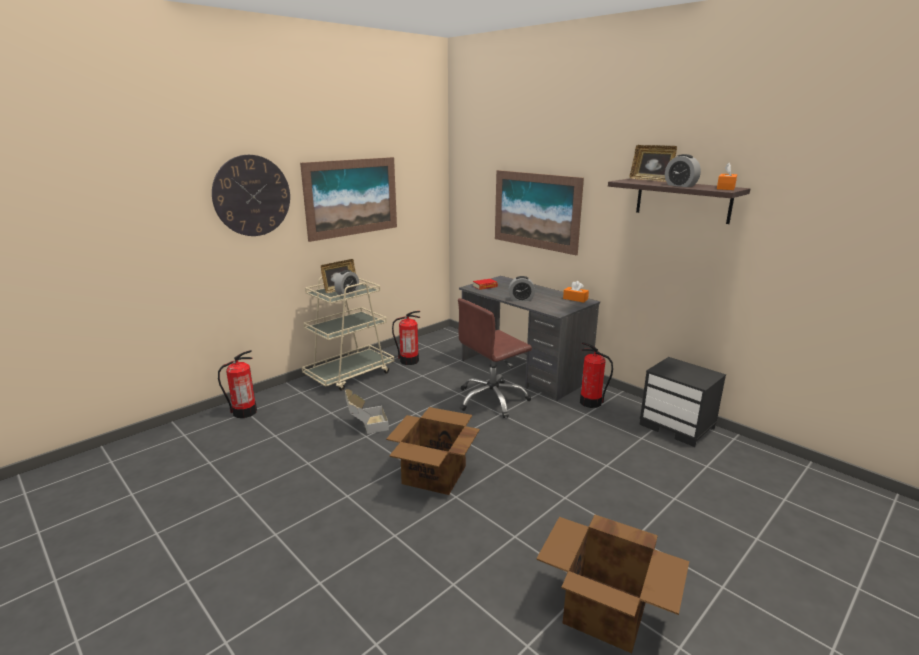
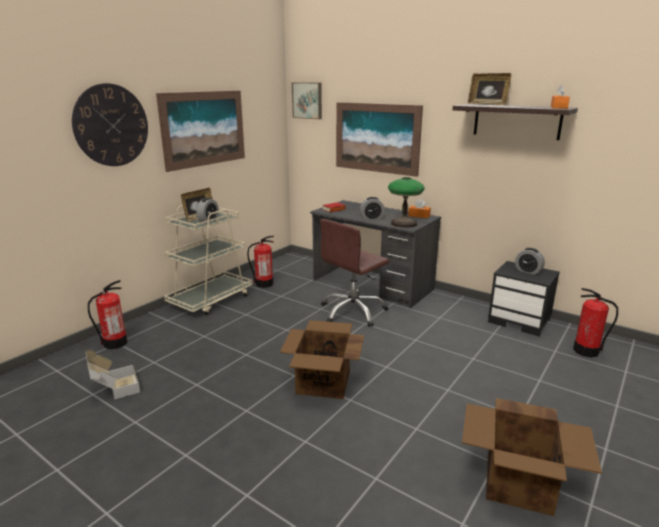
camera: 10 degrees left, 0 degrees up
(366, 425) = (242, 344): cardboard box -> cardboard box (114, 389)
(468, 167) = (307, 100): none -> picture
(553, 307) = (404, 223): none -> table lamp
(590, 402) = (440, 307): fire extinguisher -> fire extinguisher (586, 351)
(680, 185) = (519, 107): alarm clock -> alarm clock (528, 271)

